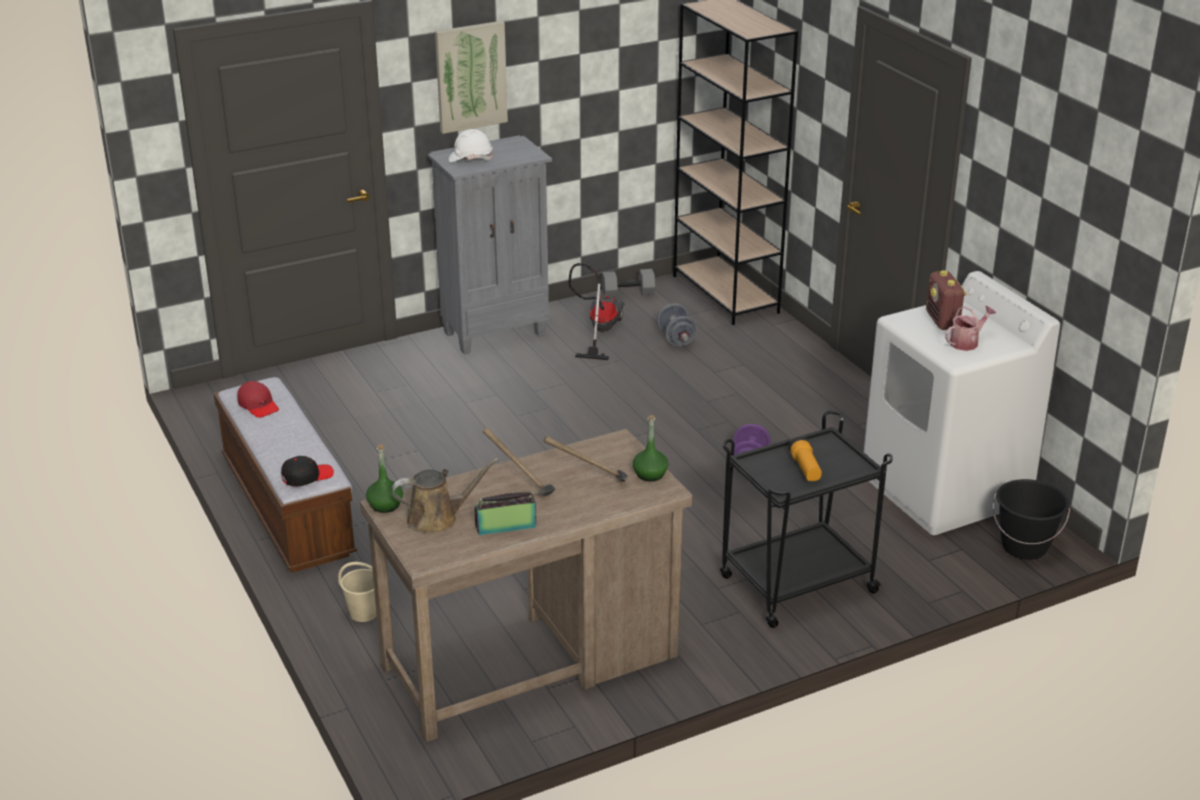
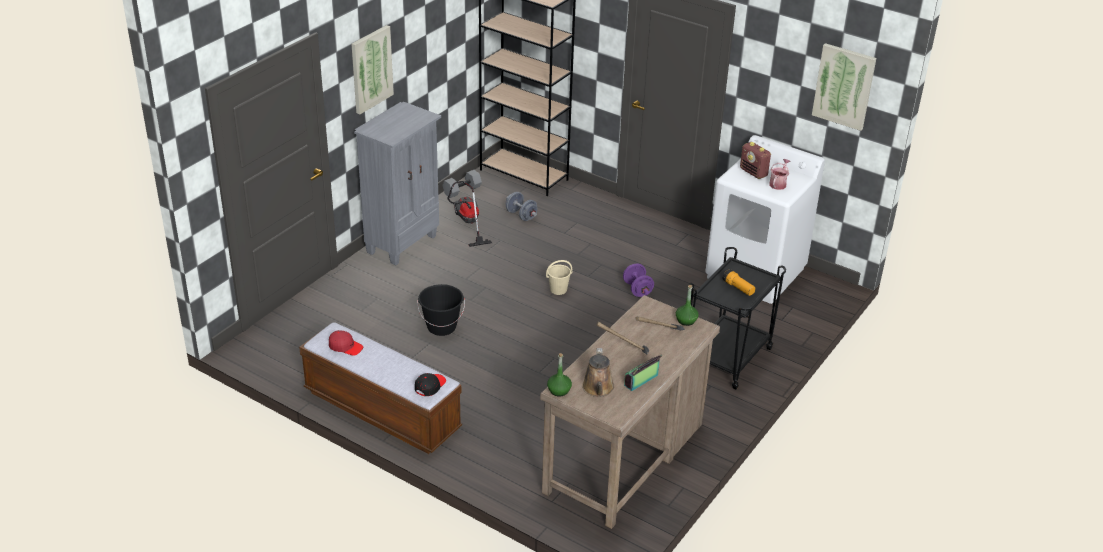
camera: 30 degrees left, 5 degrees up
(364, 613) = (499, 463): beige bucket -> beige bucket (558, 289)
(437, 519) = (598, 389): brown watering can -> brown watering can turned 135 degrees clockwise
(470, 158) = (388, 128): white hard hat -> none
(1024, 547) = (822, 295): black bucket -> black bucket (441, 327)
(1093, 203) = (844, 86): none -> picture

